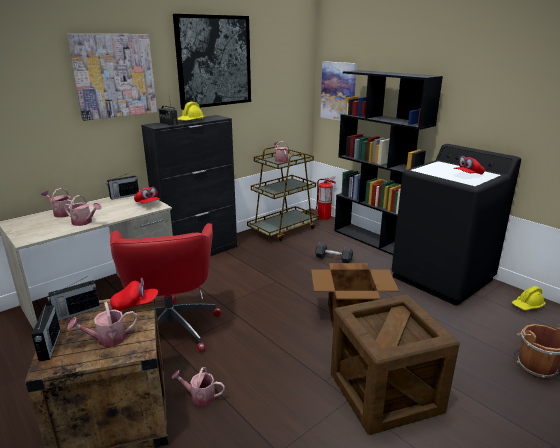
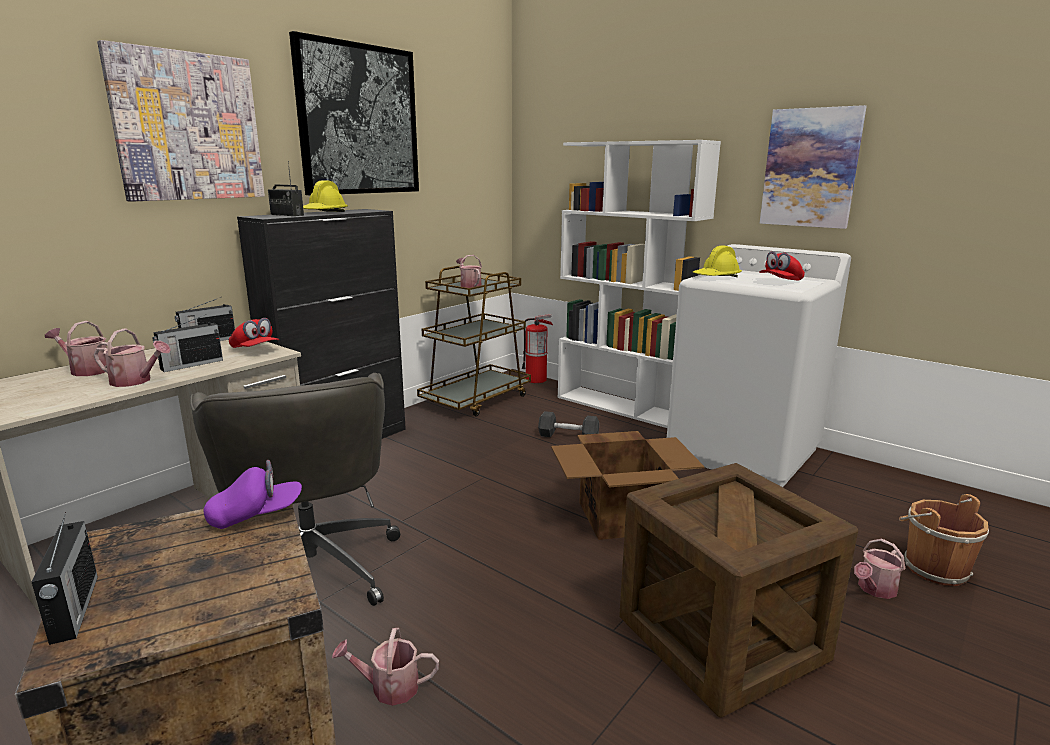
camera: 10 degrees left, 5 degrees down
(76, 312) = (130, 539): radio -> radio (191, 365)
(107, 339) = (206, 584): watering can -> watering can (874, 589)
(135, 304) = (256, 515): red cap -> purple cap
(172, 326) = (312, 565): red office chair -> grey office chair
(338, 91) = (551, 180): picture -> picture (810, 168)
(375, 241) = (624, 407): black bookcase -> white bookcase
(442, 278) = (744, 452): black washing machine -> white washing machine
(527, 305) = (881, 480): yellow hard hat -> yellow hard hat (716, 277)

